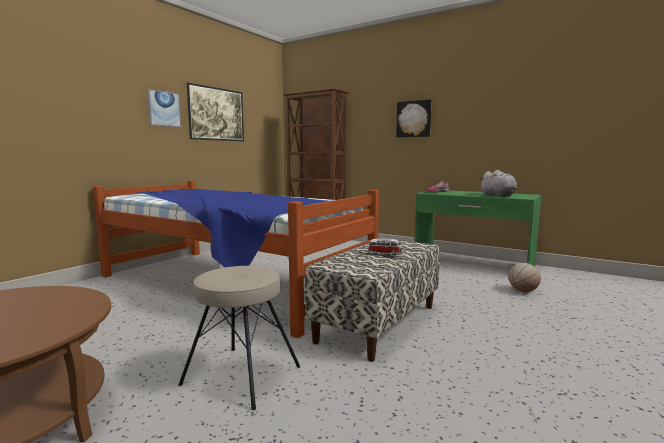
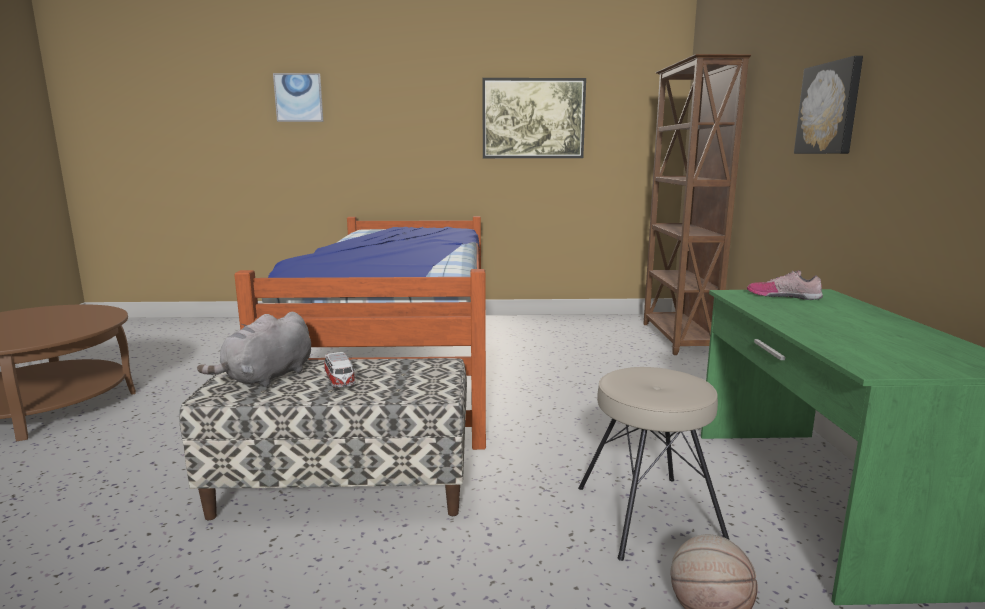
camera: 55 degrees right, 5 degrees up
(164, 109) = (444, 119): picture -> picture (299, 98)
(241, 376) = (141, 456): beige stool -> beige stool (647, 515)
(498, 196) = (845, 342): grey plush toy -> grey plush toy (267, 377)

